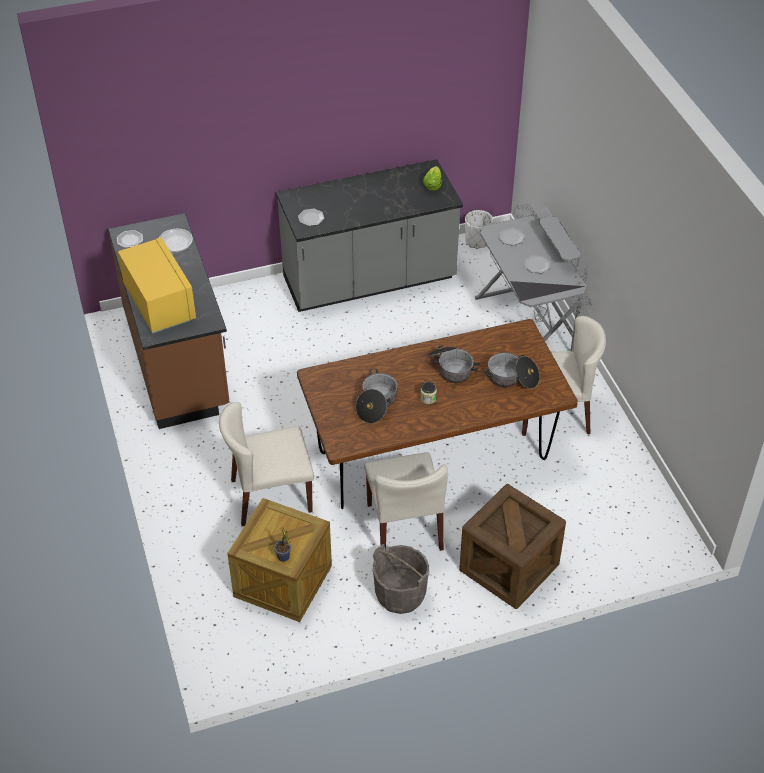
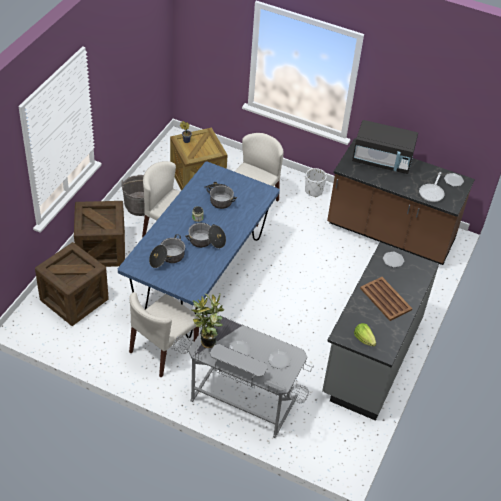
camera: 130 degrees right, 0 degrees up
(160, 303) = (382, 160): yellow microwave -> black microwave
(368, 198) = (385, 298): none -> brown tray
(433, 454) = (201, 278): brown dining table -> blue dining table
(477, 241) = (352, 447): white planter -> white planter (313, 191)
(560, 288) = (206, 343): none -> potted plant
(597, 528) = (74, 300): none -> crate

